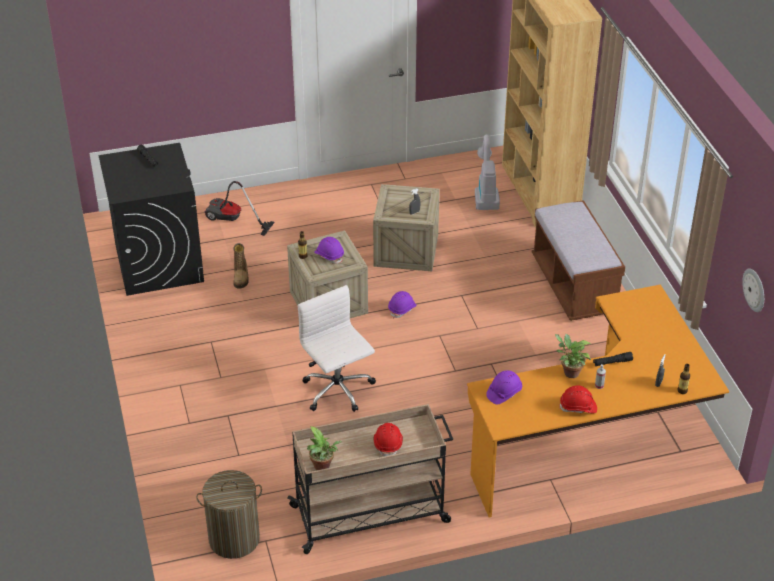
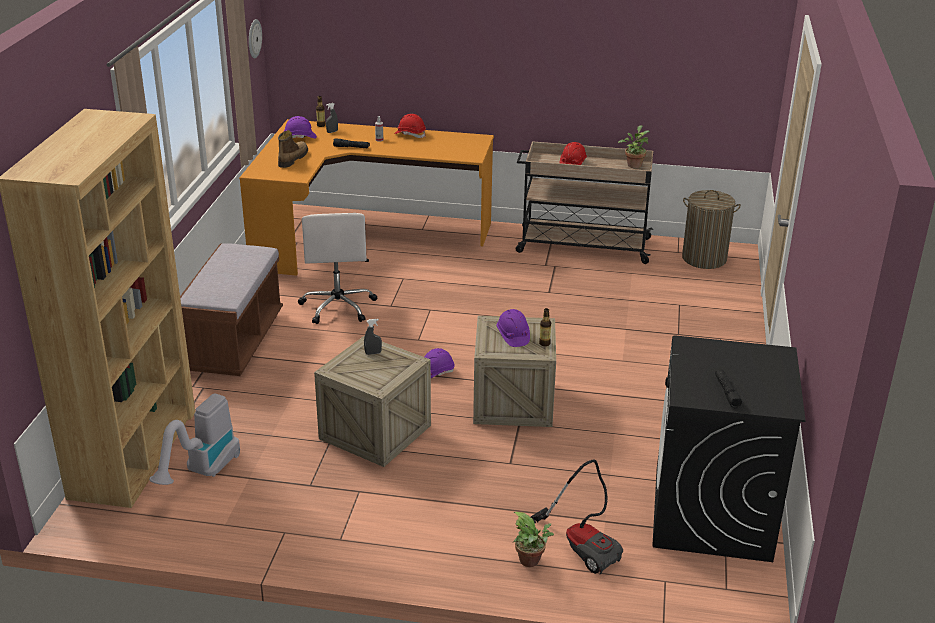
camera: 155 degrees left, 10 degrees down
(241, 277) = (604, 462): boot -> boot (292, 159)
(338, 391) = (556, 324): white office chair -> white office chair (338, 306)
(504, 393) = (459, 152): purple hard hat -> purple hard hat (300, 137)
(569, 372) = (393, 150): potted plant -> potted plant (531, 562)

